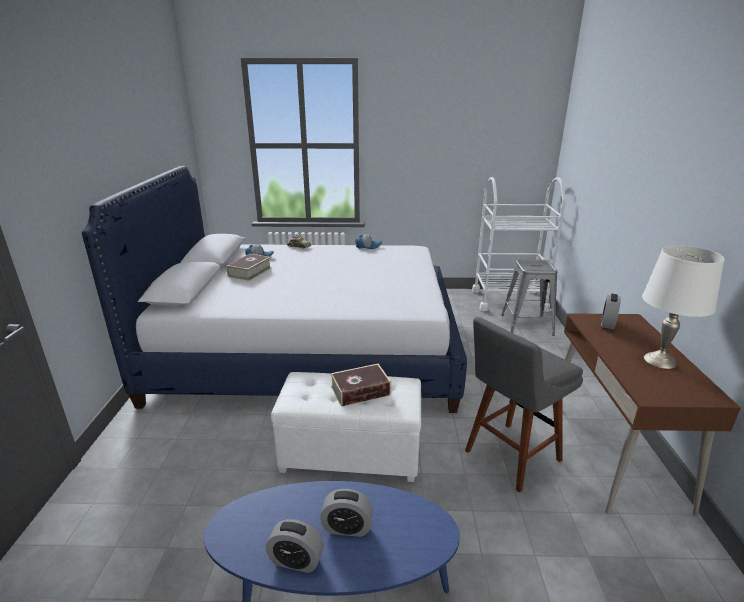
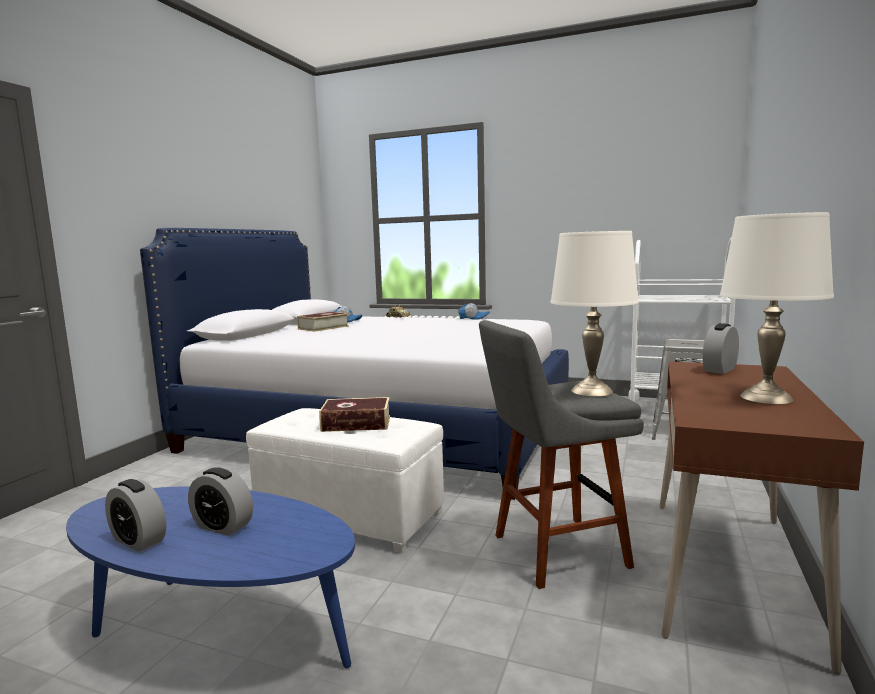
camera: 20 degrees right, 15 degrees down
(546, 358) = (591, 391): none -> white table lamp

